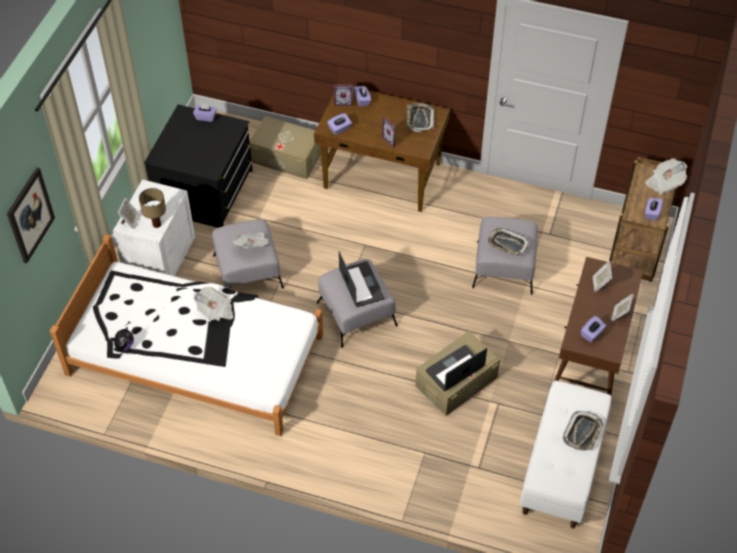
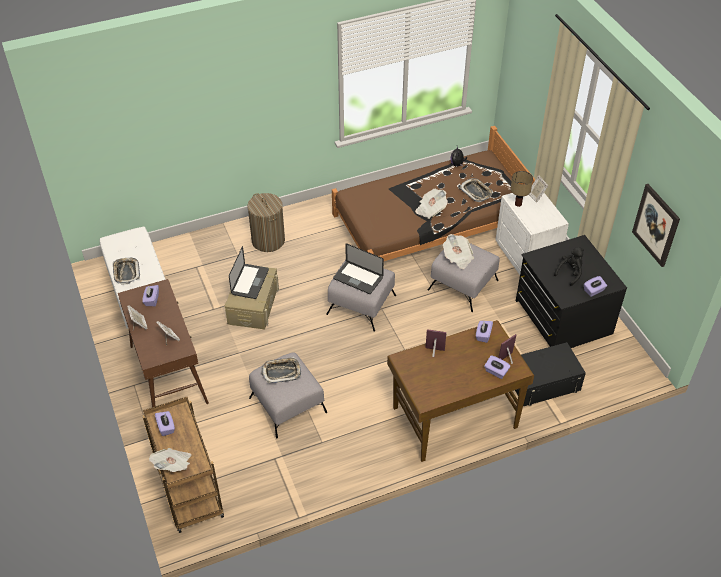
camera: 140 degrees right, 5 degrees down
(30, 215) = (538, 75): picture -> picture (656, 225)
(195, 354) = (432, 221): white bed -> brown bed
(203, 141) = (570, 273): none -> black plush toy
(286, 157) = (543, 382): beige storage box -> black storage box
(377, 449) = (268, 240): none -> laundry basket
(419, 119) = (432, 386): tray -> tray (476, 192)

